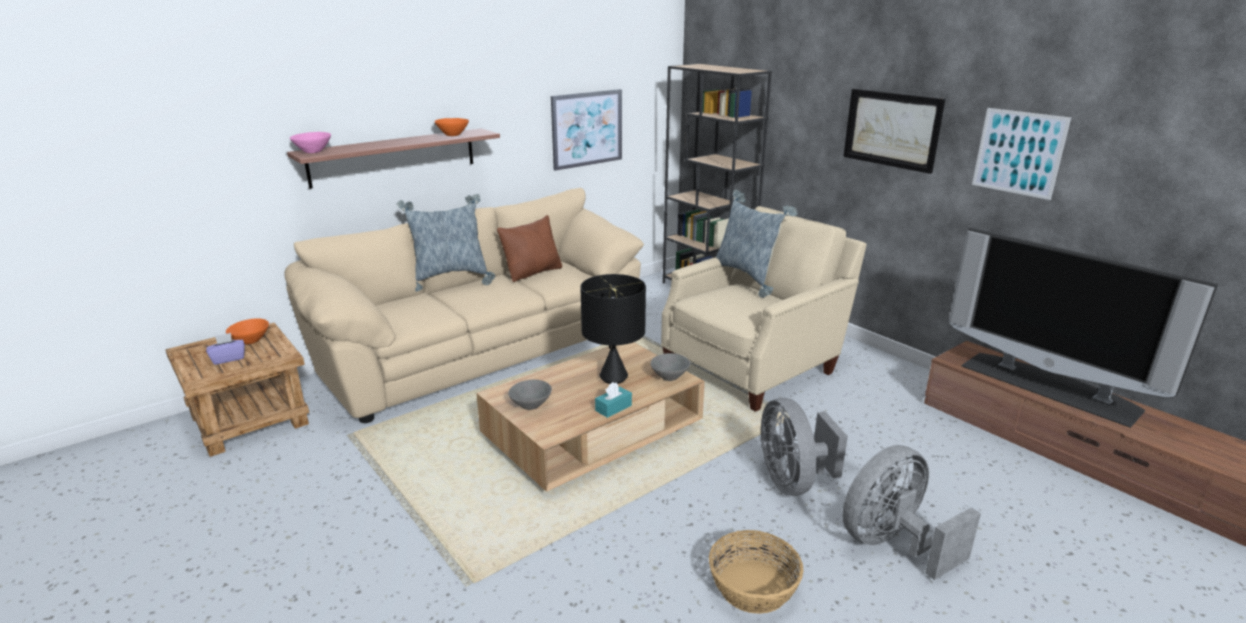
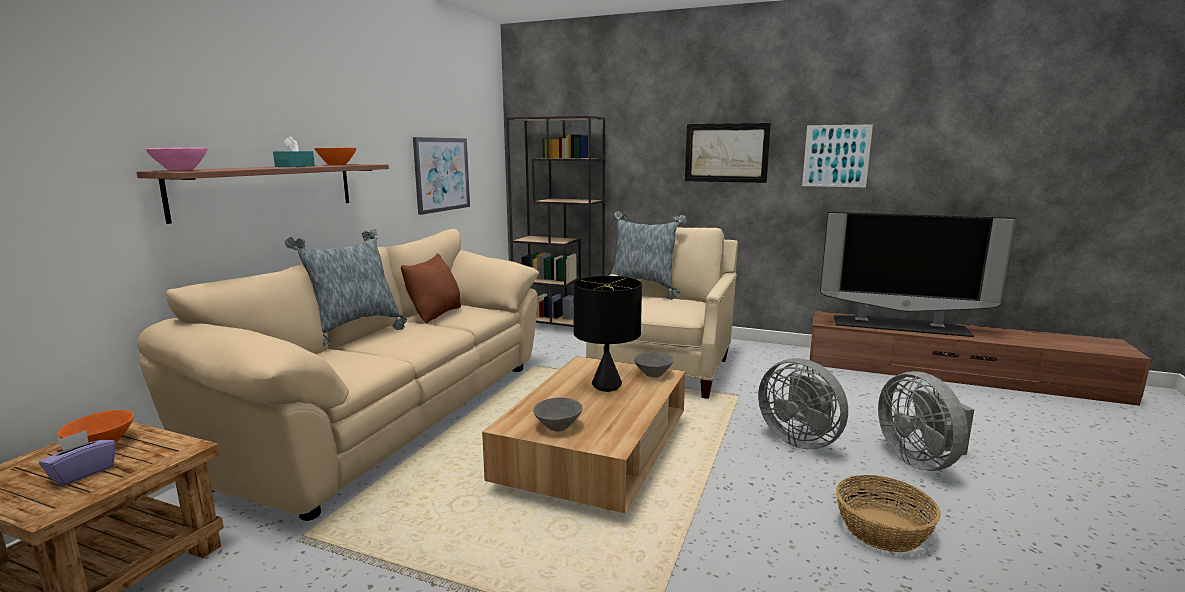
camera: 30 degrees left, 10 degrees down
(613, 408) = (640, 408): turquoise tissue box -> turquoise tissue box (295, 166)
(892, 544) = (920, 460): grey fan -> grey fan turned 45 degrees counterclockwise

